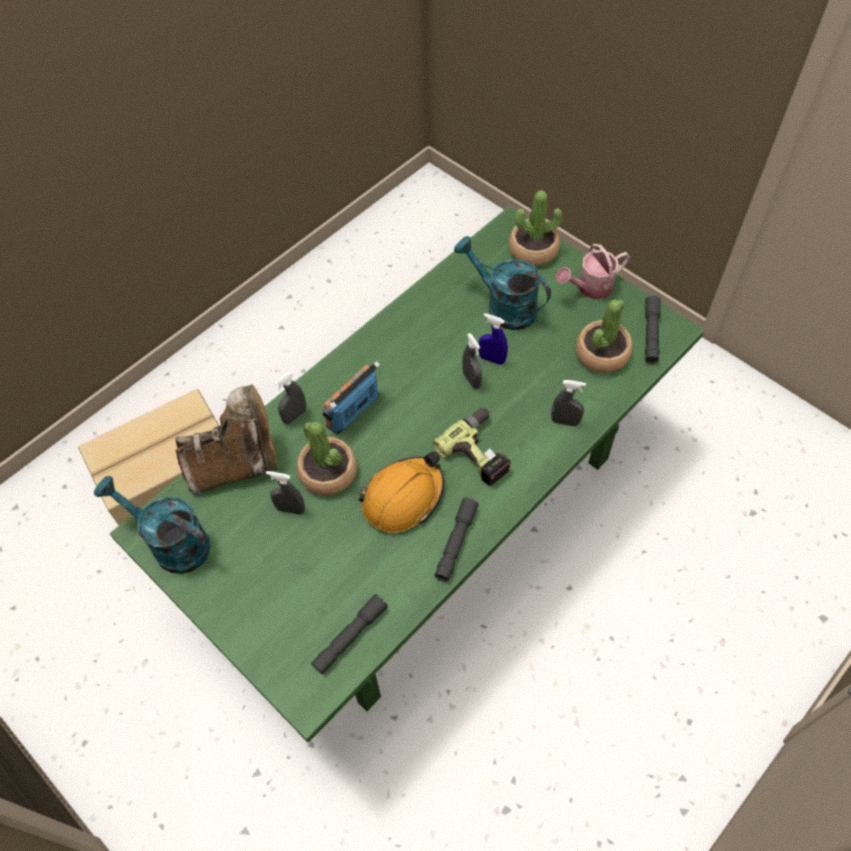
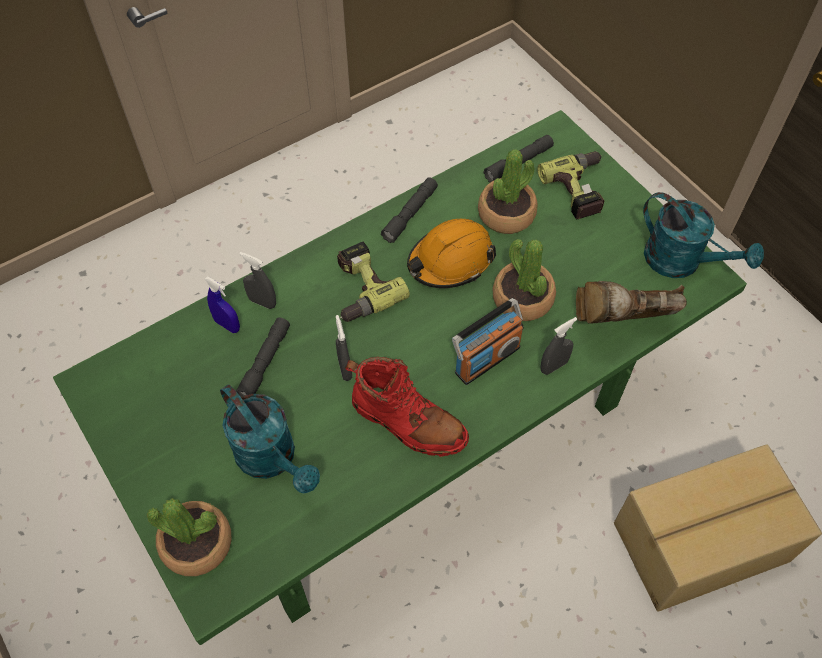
camera: 170 degrees left, 0 degrees up
(276, 613) = (581, 190): none -> power drill
(290, 509) = (564, 271): grey spray bottle -> none
(408, 350) = (408, 422): none -> red boot
(492, 359) = (313, 389): blue spray bottle -> blue spray bottle (227, 325)
(590, 287) = (152, 463): watering can -> none
(602, 354) = (185, 370): potted plant -> potted plant (506, 214)
(651, 334) = (116, 383): grey flashlight -> grey flashlight (265, 362)

